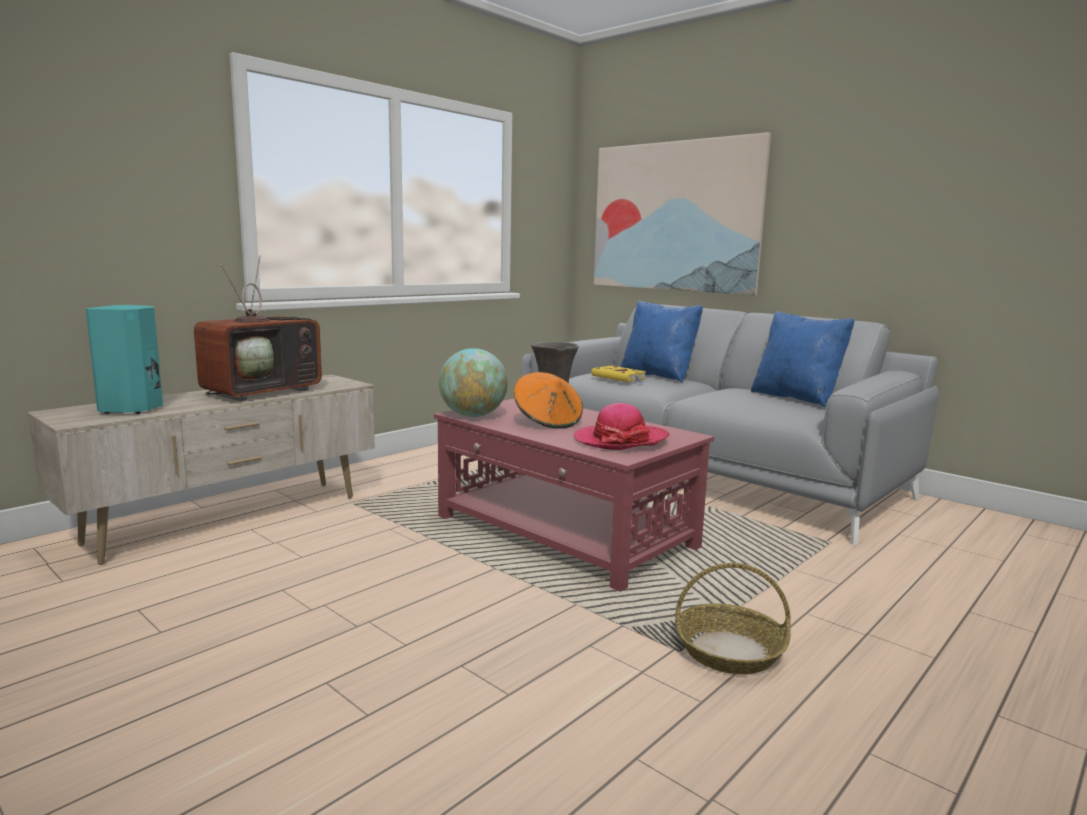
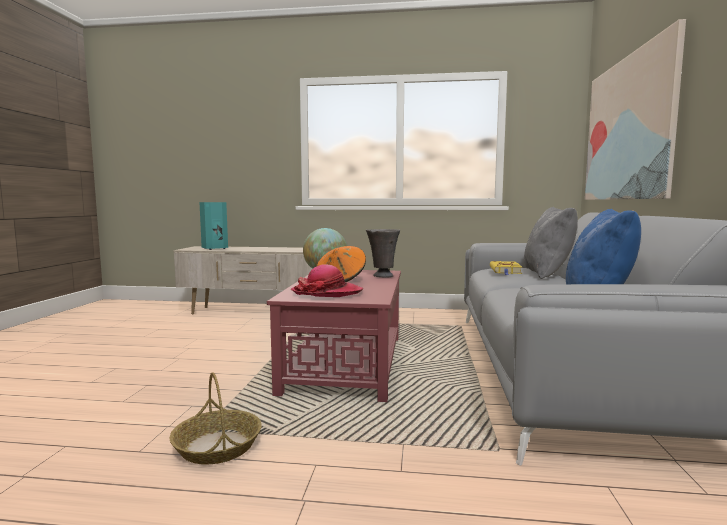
camera: 55 degrees right, 5 degrees down
(263, 391) = (276, 249): television -> none
(658, 375) = (547, 274): blue pillow -> grey pillow

